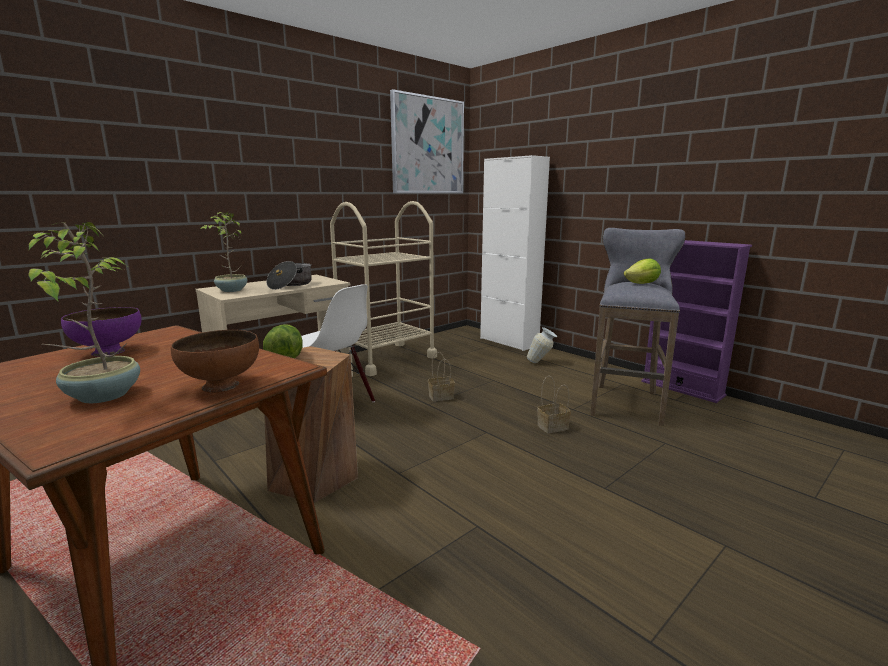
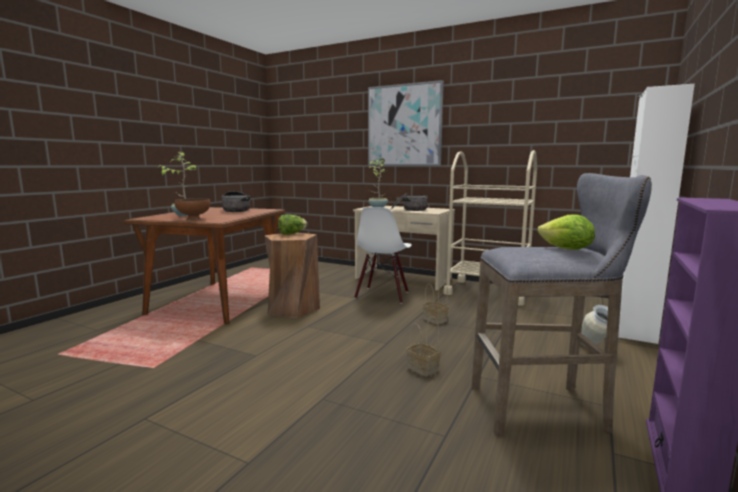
camera: 70 degrees right, 5 degrees down
(108, 352) = (236, 210): purple bowl -> cooking pot
(428, 146) = (598, 93): picture -> picture (404, 125)

